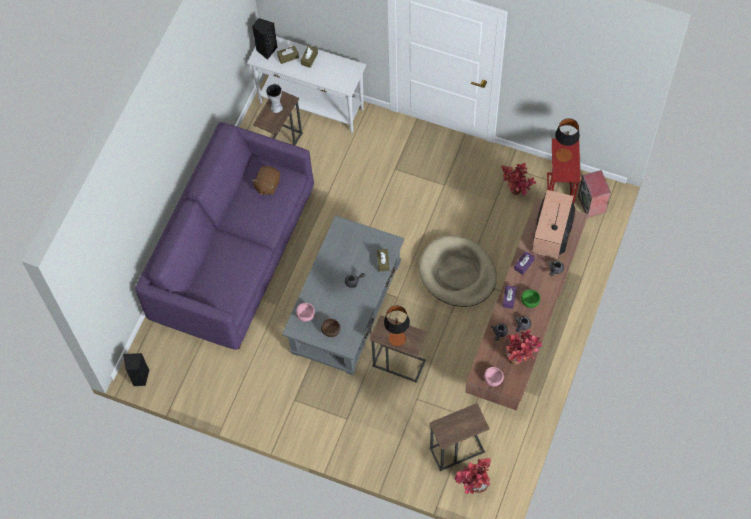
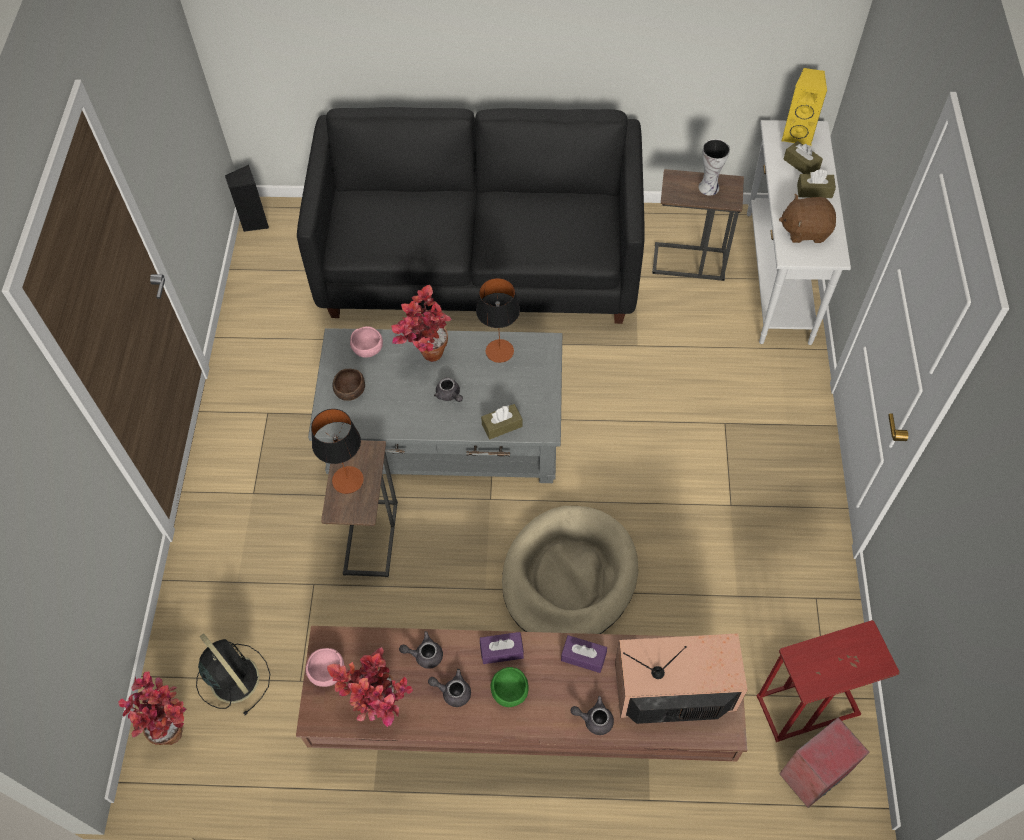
camera: 70 degrees right, 5 degrees down
(233, 255) = (480, 264): purple sofa -> black sofa
(266, 50) = (797, 134): black speaker -> yellow speaker
(267, 185) = (572, 226): brown plush toy -> brown plush toy (805, 230)
(456, 450) = (233, 677): brown side table -> black fan
(516, 194) = (769, 628): potted plant -> potted plant (425, 356)
(563, 155) = (846, 653): table lamp -> table lamp (499, 351)

